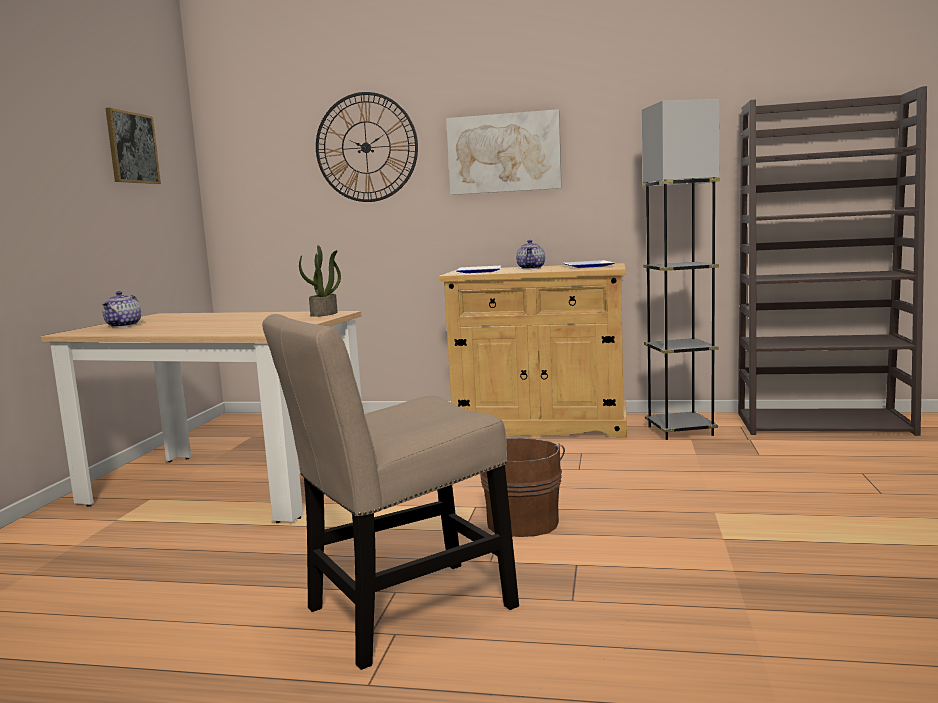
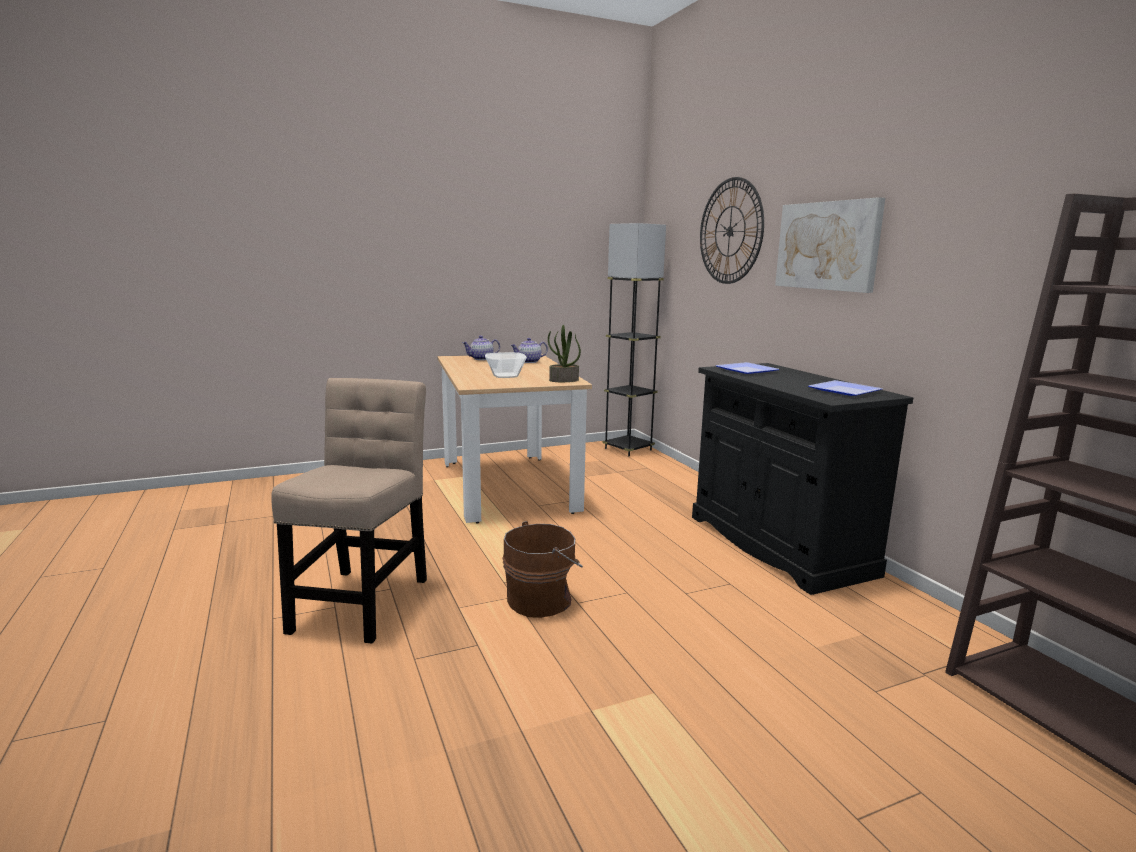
camera: 55 degrees right, 5 degrees up
(132, 148) = (563, 229): picture -> none
(248, 323) = (505, 376): none -> bowl
(401, 612) = (363, 600): beige chair -> beige chair turned 75 degrees clockwise
(531, 268) = (798, 379): teapot -> teapot (529, 361)
(540, 425) = (778, 544): beige cabinet -> black cabinet
(680, 431) = (880, 621): grey floor lamp -> grey floor lamp (628, 449)

